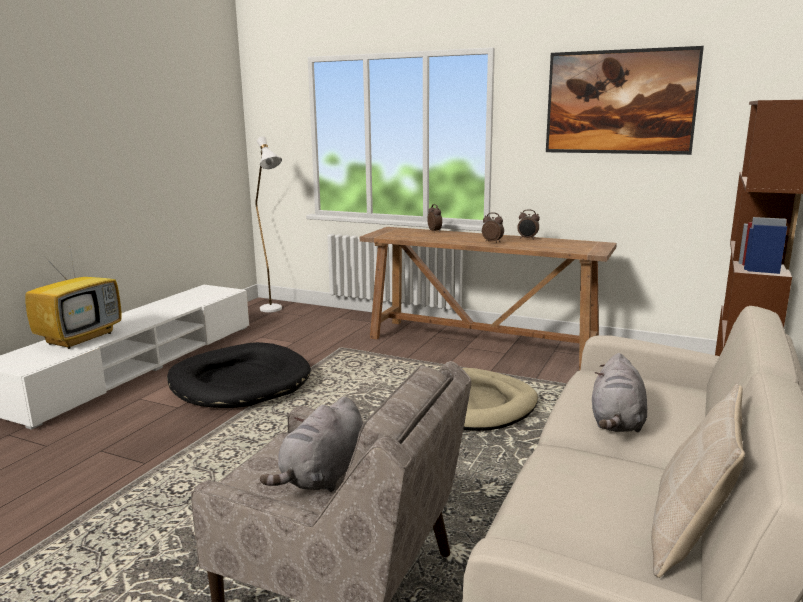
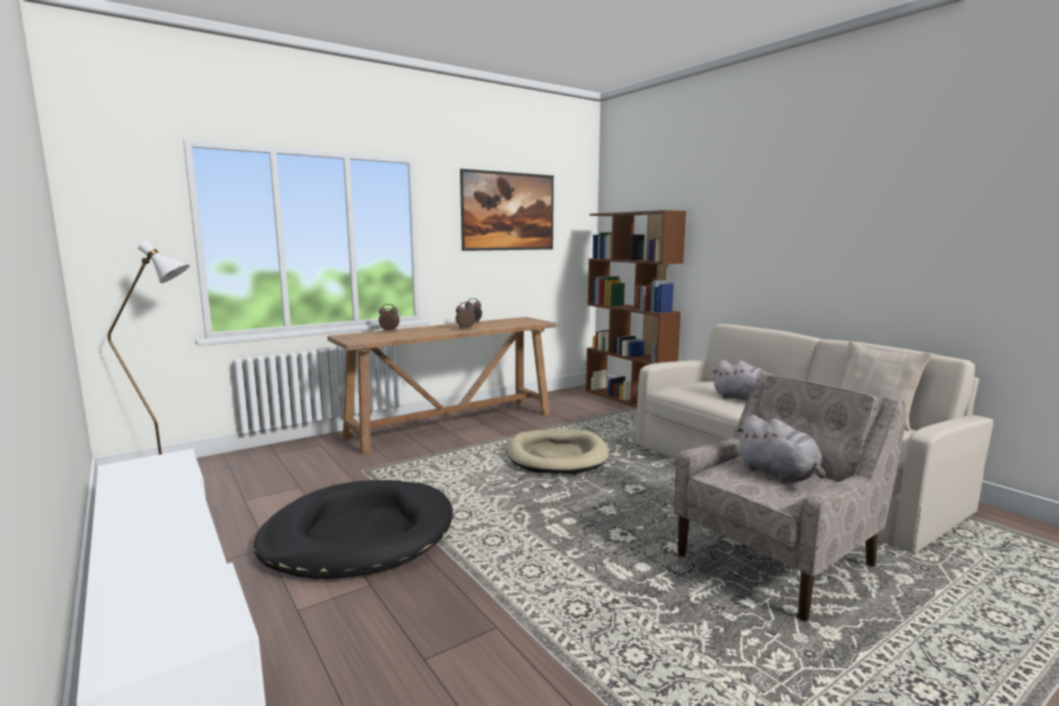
camera: 60 degrees left, 5 degrees down
(81, 338) = (153, 574): television -> none

